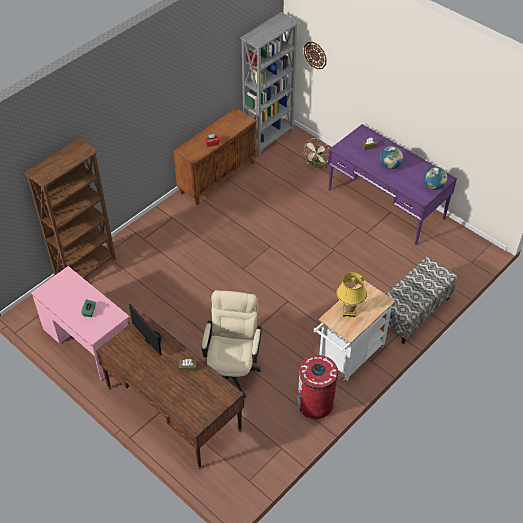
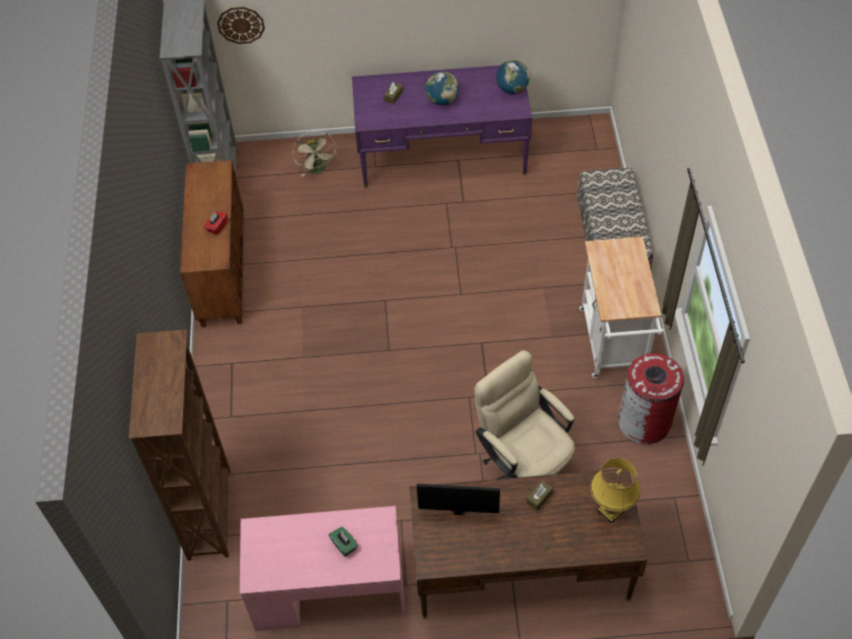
camera: 45 degrees left, 5 degrees up
(349, 312) = (618, 286): yellow table lamp -> yellow table lamp (610, 511)

